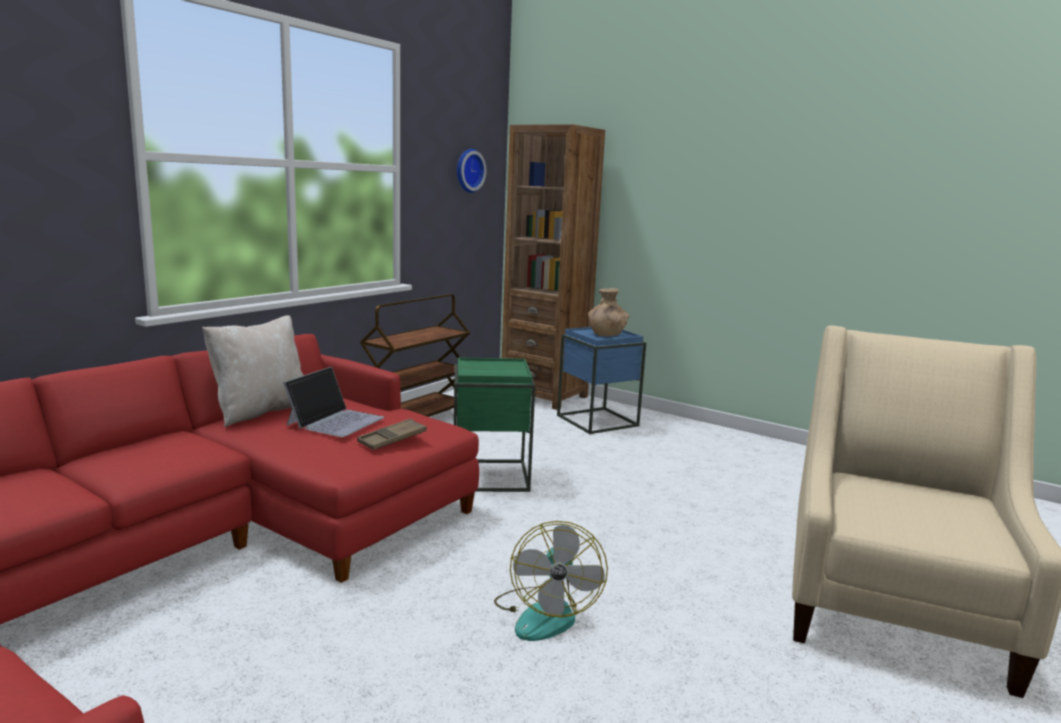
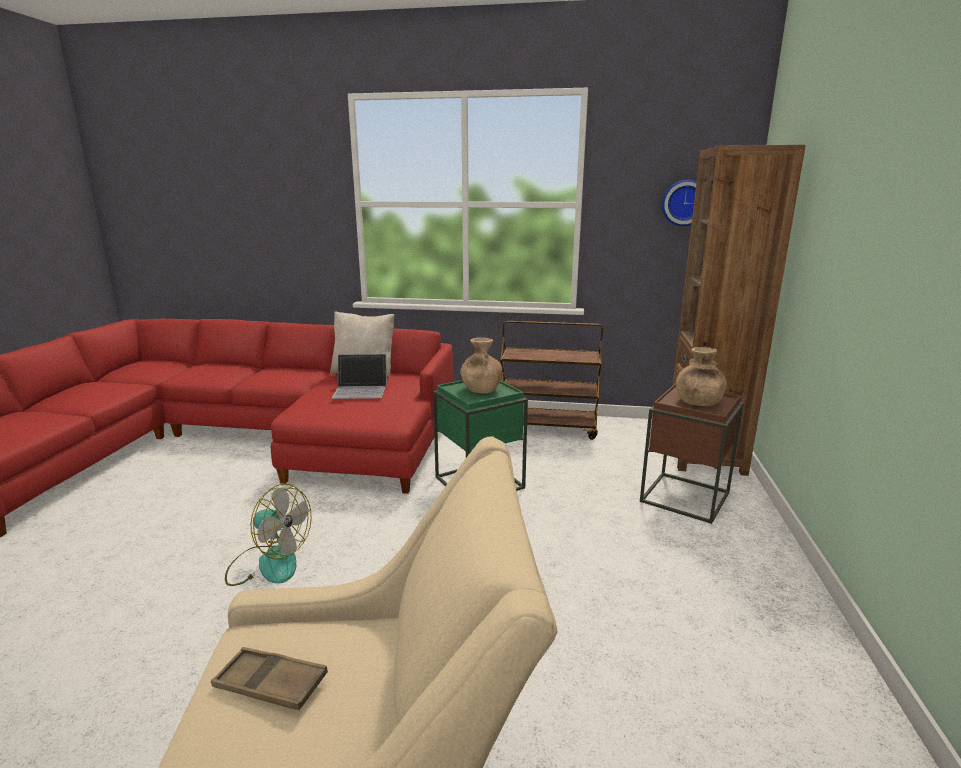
camera: 65 degrees right, 5 degrees up
(392, 439) = (349, 411): brown tray -> brown tray (270, 684)
(492, 368) = (481, 389): none -> brown vase
(545, 613) = (269, 563): fan -> fan turned 135 degrees counterclockwise
(597, 420) = (685, 497): blue side table -> brown side table

